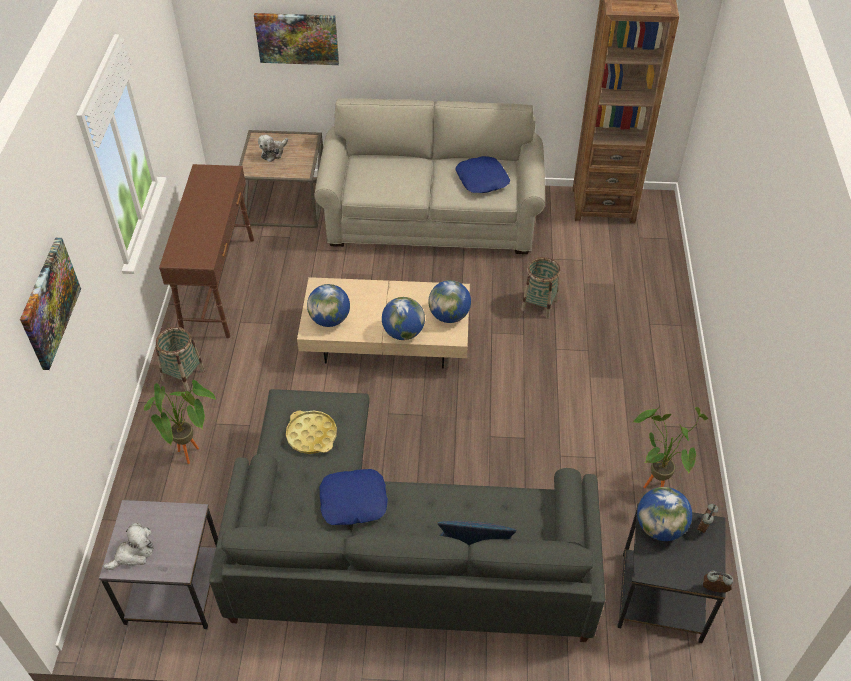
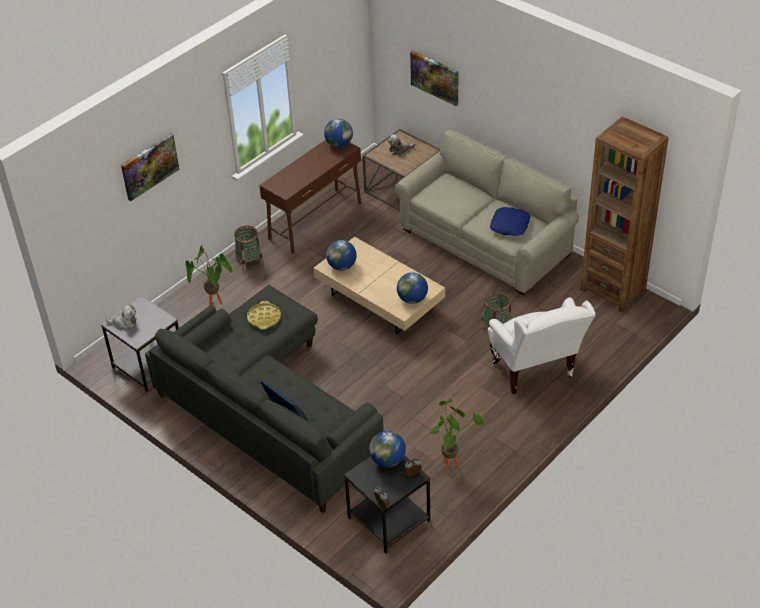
camera: 40 degrees right, 5 degrees down
(353, 502) = (252, 361): blue pillow -> none
(403, 332) = (375, 294): globe -> globe (339, 144)
(630, 333) = (537, 376): none -> white armchair

